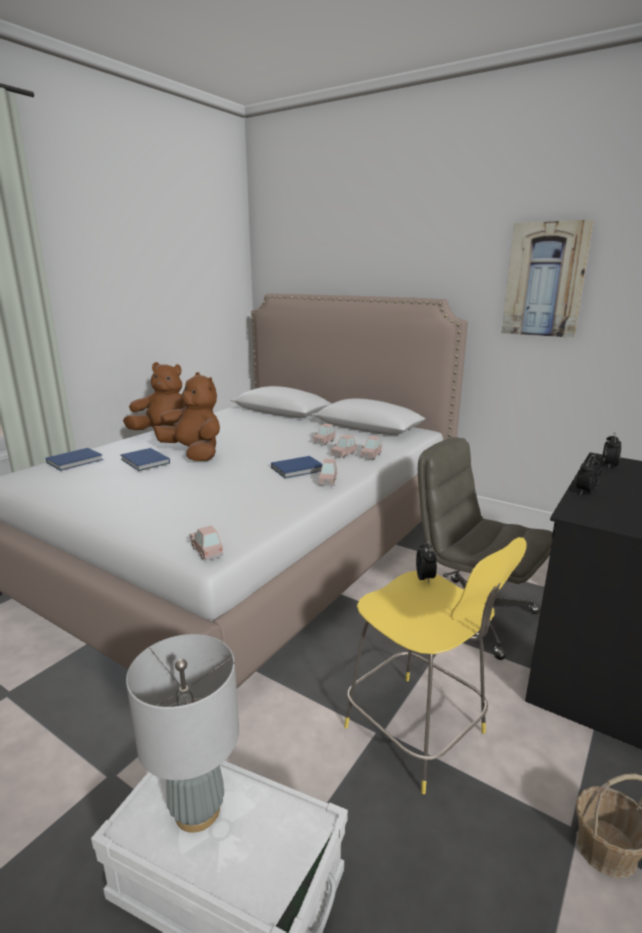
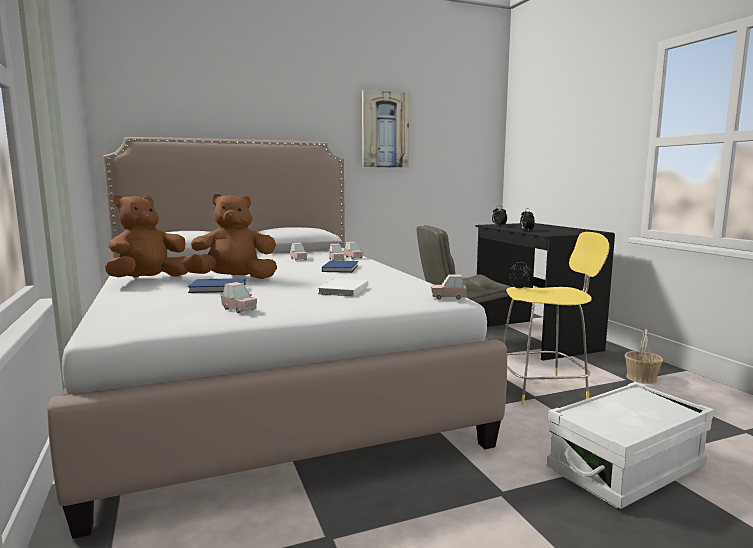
camera: 55 degrees left, 10 degrees down
(76, 461) = (142, 303): blue book -> none
(193, 499) = (342, 290): none -> white book
(197, 810) = (615, 416): grey table lamp -> none
(328, 482) = (379, 268): pink toy car -> pink toy car (239, 309)

